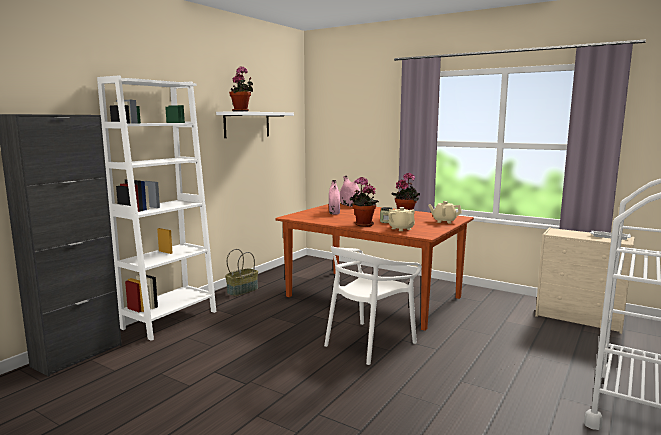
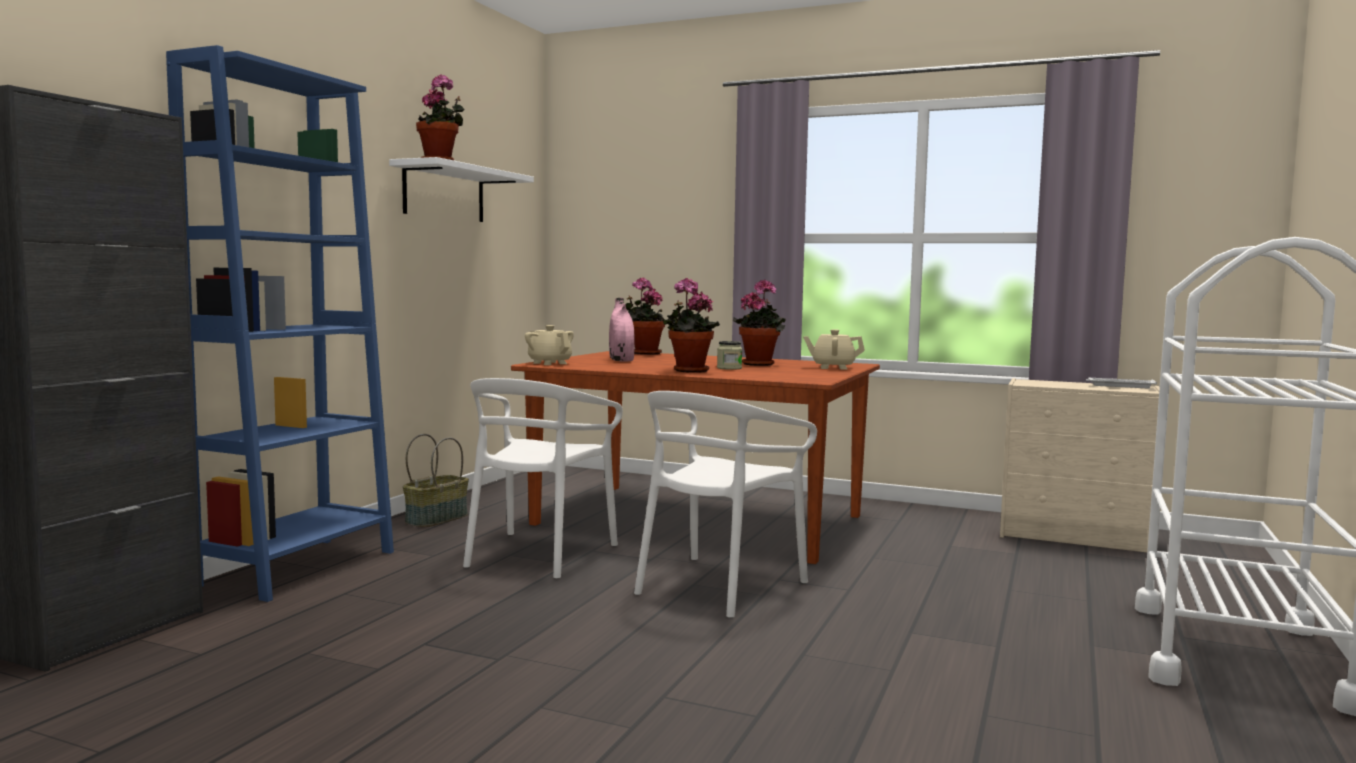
camera: 10 degrees left, 5 degrees down
(170, 320) = (298, 568): white bookcase -> blue bookcase
(285, 317) = (539, 554): none -> white chair
(350, 205) = (644, 353): pink vase -> potted plant
(401, 229) = (763, 374): beige teapot -> beige teapot (549, 363)

